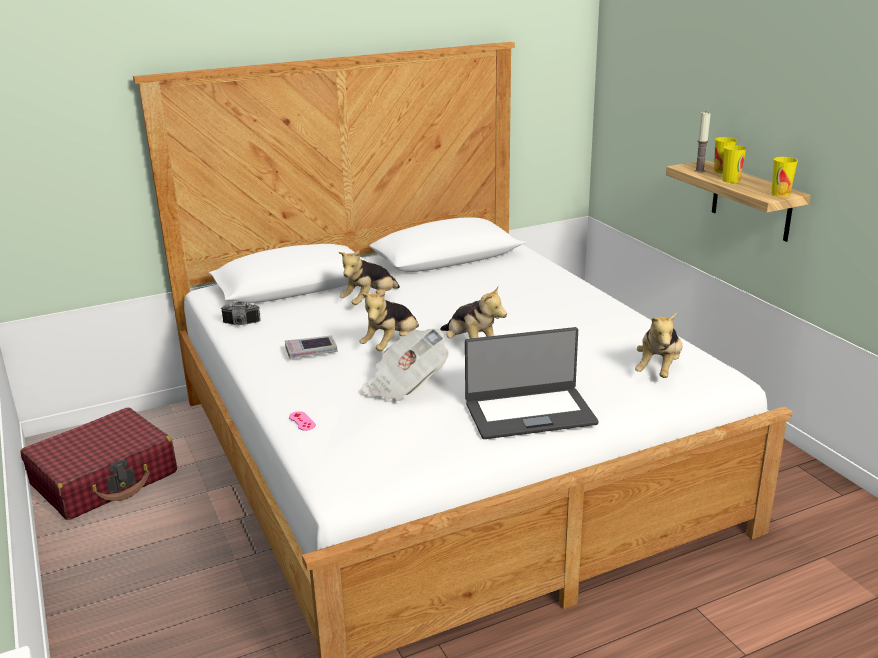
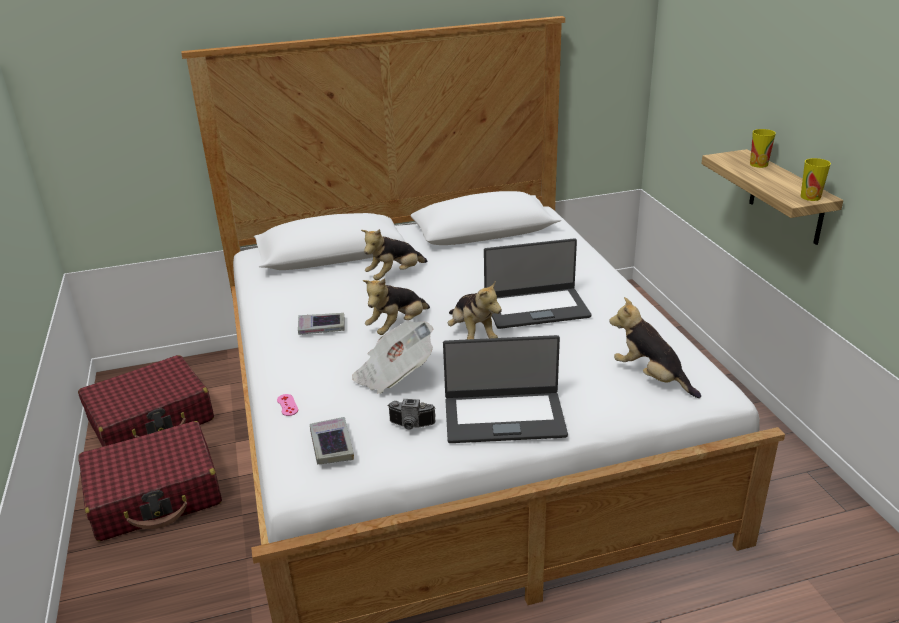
camera: 10 degrees right, 5 degrees up
(132, 550) = (155, 495): none -> red suitcase
(240, 324) = (269, 292): camera -> camera (411, 426)
(364, 450) = (331, 445): none -> book
(526, 319) = (536, 308): none -> laptop
(658, 369) = (651, 377): plush toy -> plush toy turned 105 degrees clockwise
(699, 171) = (734, 163): candle -> none
(731, 180) = (763, 177): cup -> none

